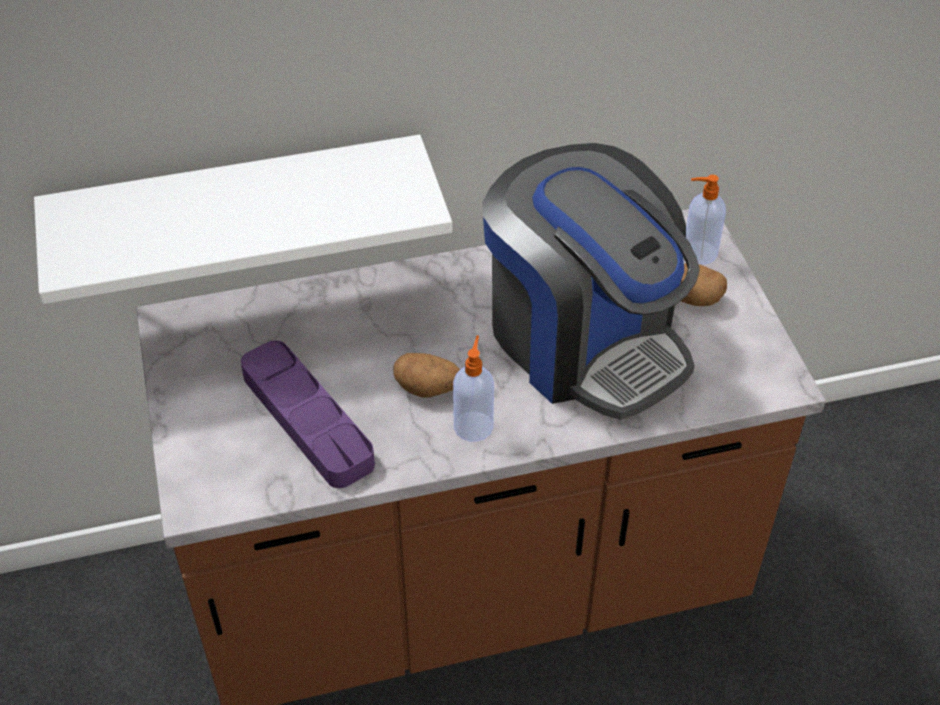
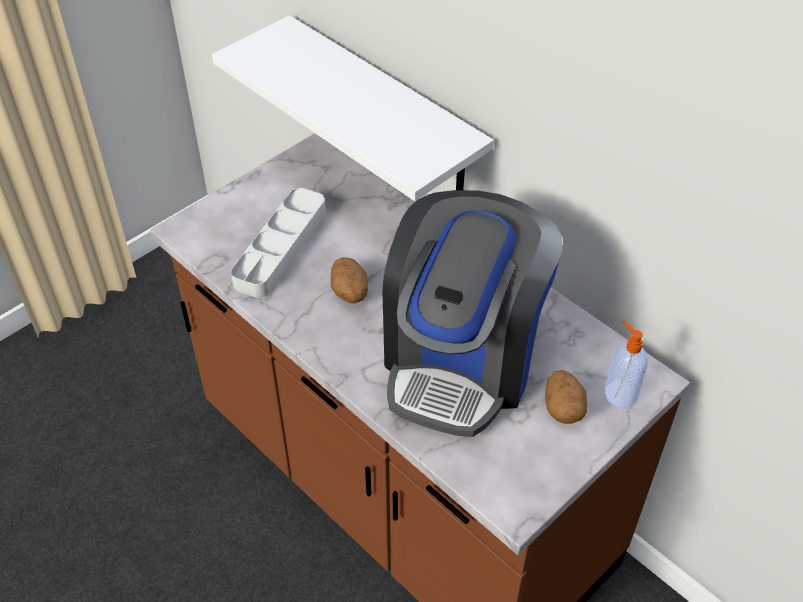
camera: 60 degrees right, 0 degrees up
(307, 419) = (281, 247): purple tray -> grey tray
(473, 425) = (333, 331): soap dispenser -> none

